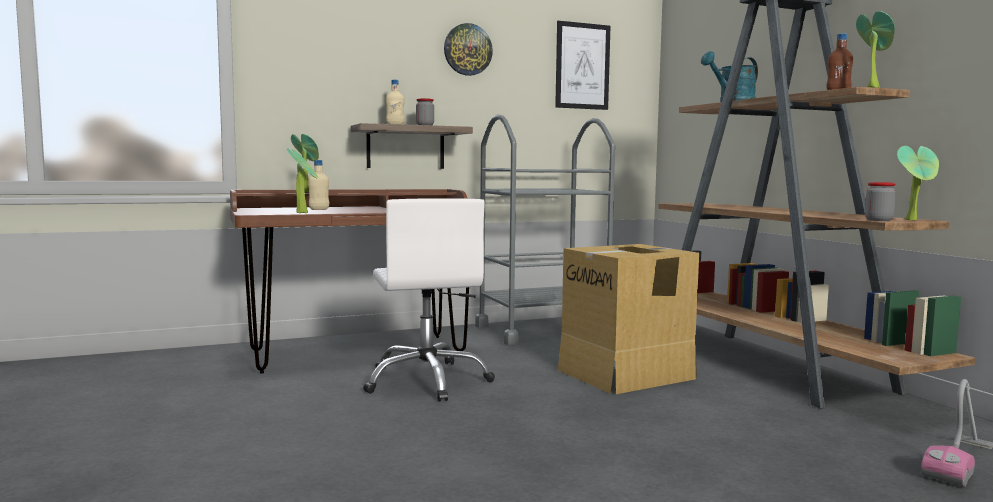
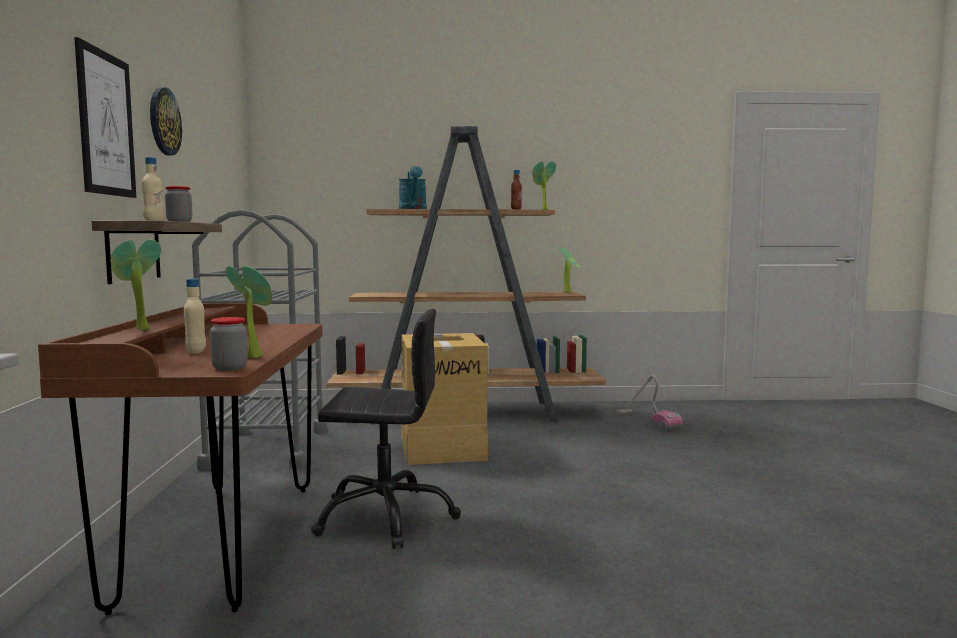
camera: 70 degrees left, 0 degrees up
(427, 381) = (385, 516): white office chair -> black office chair
(582, 66) = (221, 153): picture -> picture (106, 124)
(878, 220) = (572, 294): jar -> jar (230, 368)

